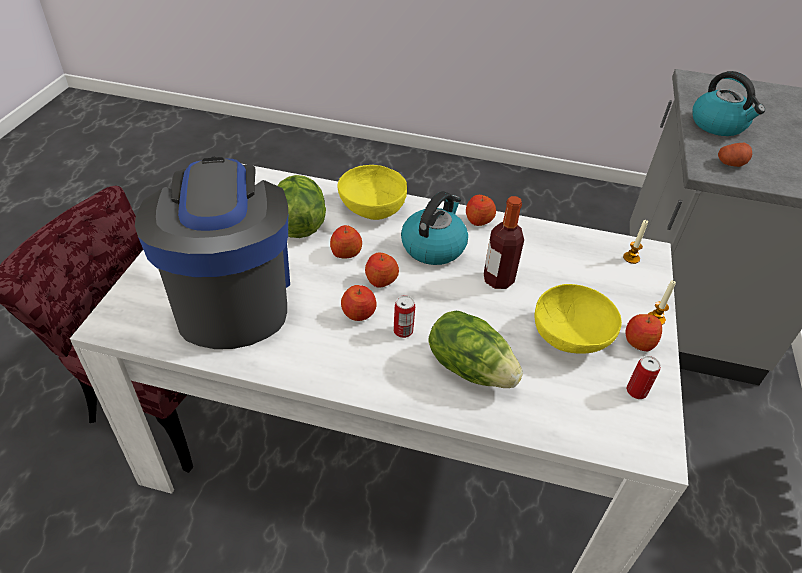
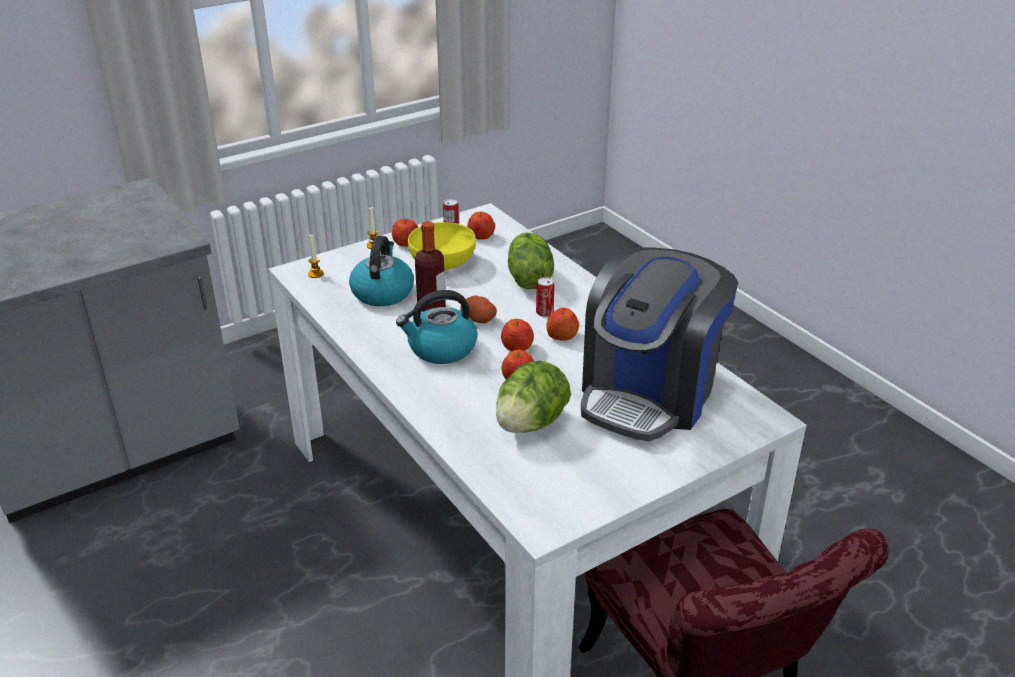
camera: 135 degrees left, 10 degrees down
(371, 208) = (443, 405): yellow bowl -> none
(478, 220) = (371, 349): apple -> apple (481, 236)
(719, 125) = (73, 259): kettle -> kettle (382, 292)
(731, 164) = (153, 235): potato -> potato (479, 319)

